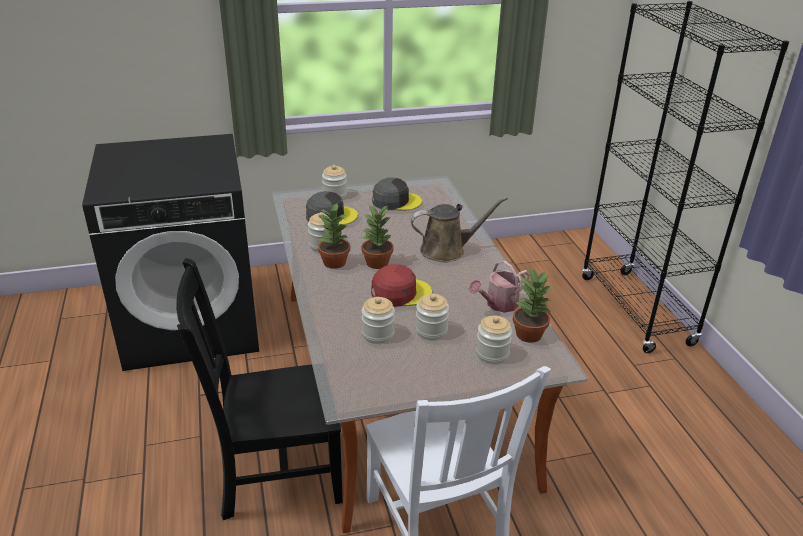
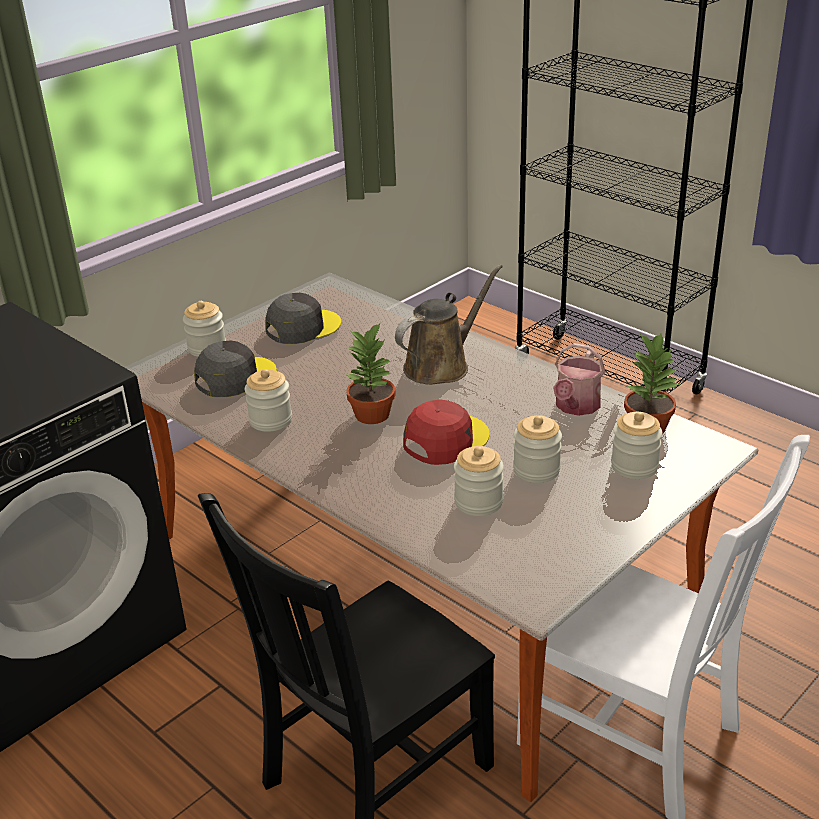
camera: 30 degrees left, 0 degrees up
(334, 262) = (314, 437): potted plant -> none

